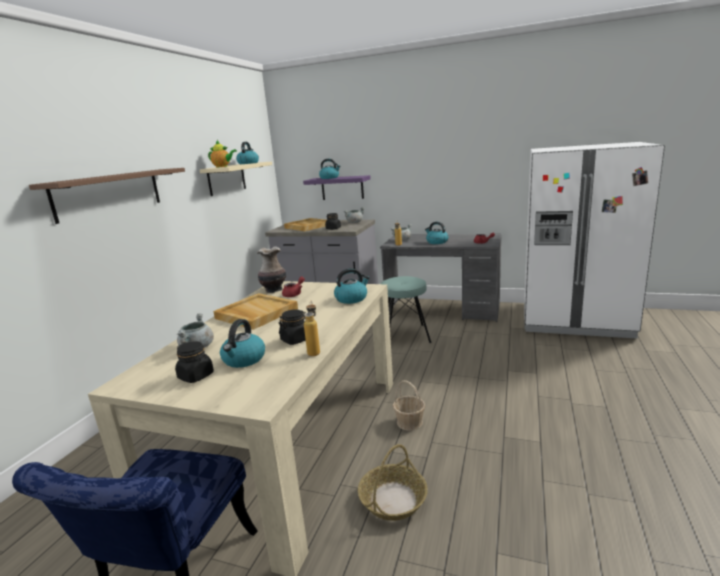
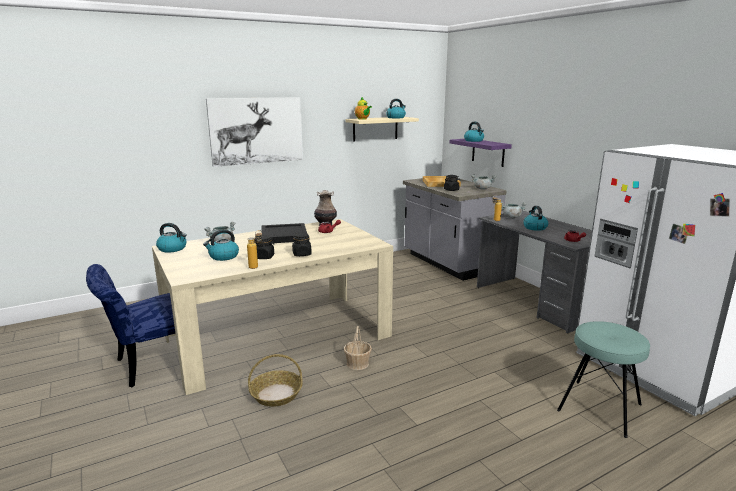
camera: 40 degrees right, 0 degrees up
(109, 194) = (256, 131): brown shelf -> picture
(196, 376) = (193, 255): black jar -> black jar (302, 254)
(256, 313) = (283, 235): beige tray -> black tray
(351, 299) = (348, 246): kettle -> kettle (173, 249)
(405, 335) = (463, 309): turquoise stool -> turquoise stool (599, 407)

